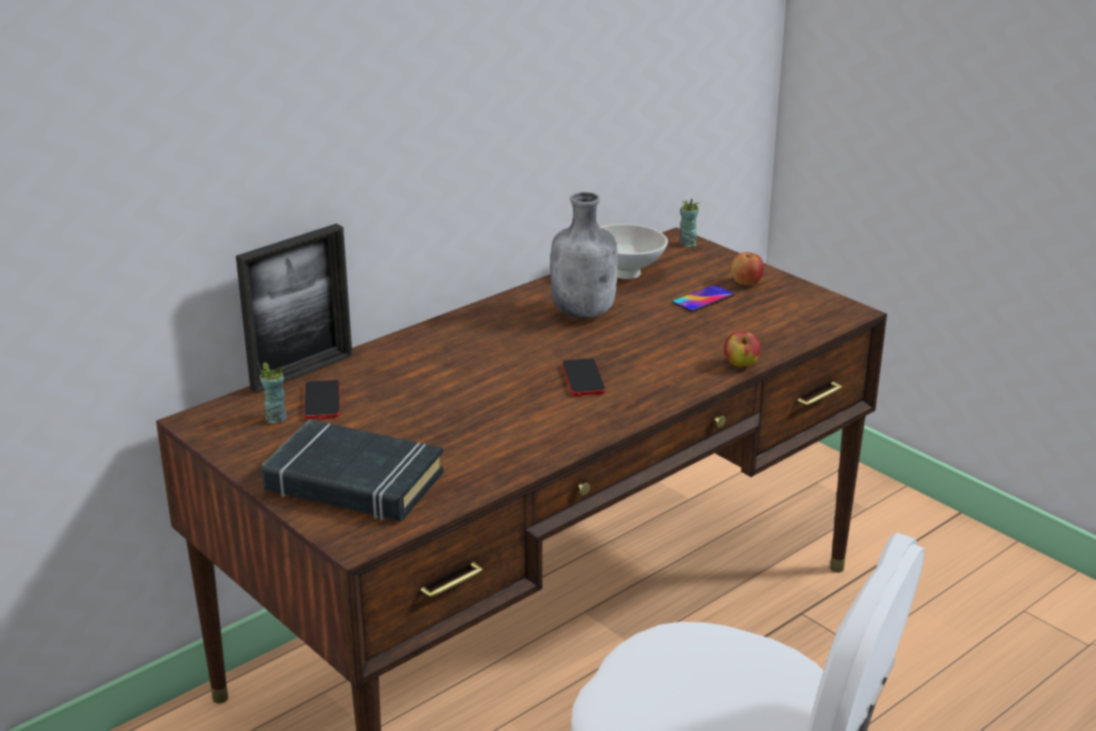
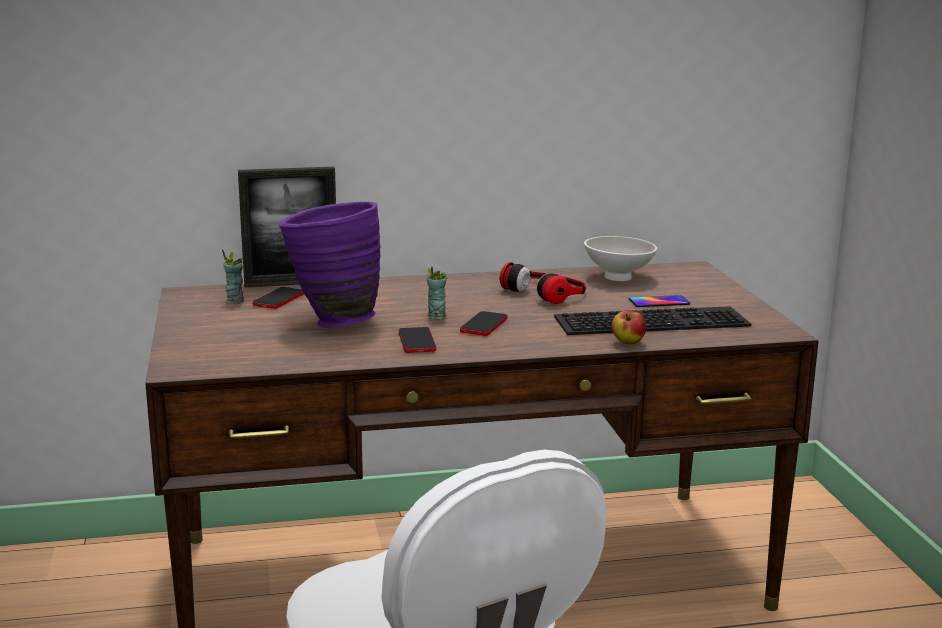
camera: 30 degrees right, 10 degrees down
(353, 482) = (227, 341): black book -> none
(425, 418) = (332, 321): none -> purple vase
(548, 422) = (417, 341): none -> phone
(584, 312) = (547, 291): grey bottle -> headphones
(687, 244) = (699, 271): cup -> cup (436, 317)
(725, 326) = (652, 320): none -> keyboard
(746, 283) = (713, 300): apple -> none

